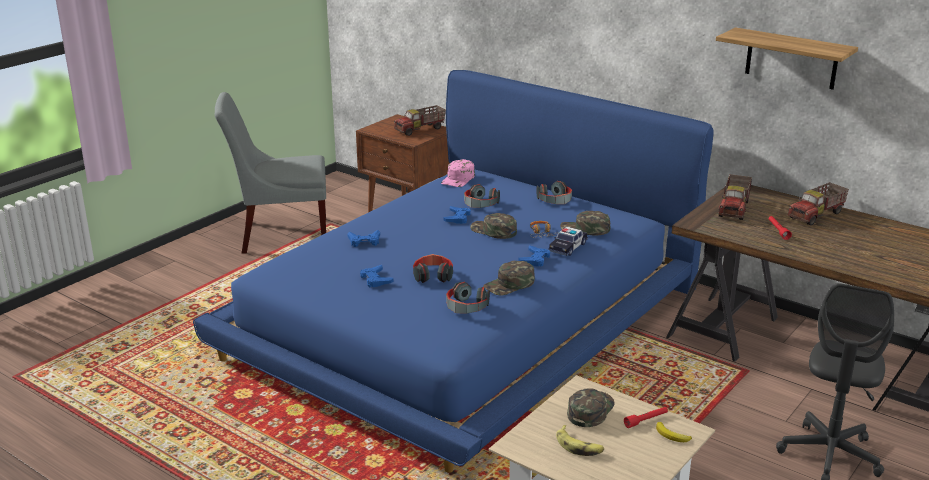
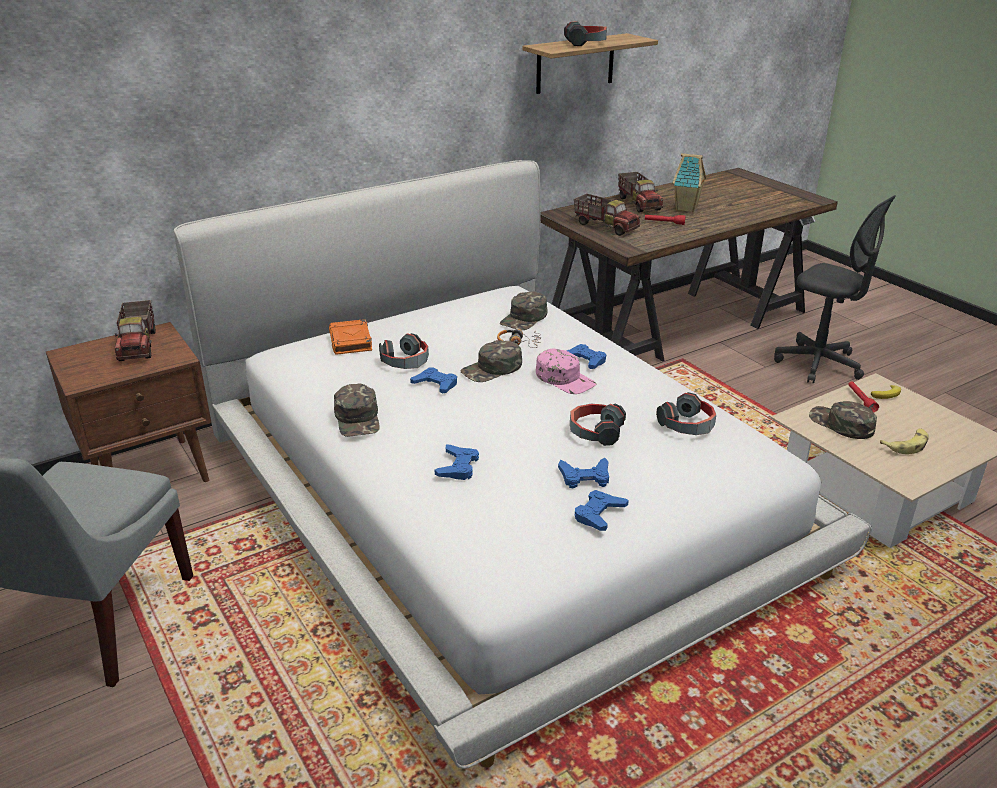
camera: 70 degrees left, 5 degrees up
(338, 289) = (599, 514): none -> blue game controller
(458, 179) = (309, 361): pink cap -> pink cap (565, 379)
(464, 319) = (498, 493): blue bed -> white bed
(495, 184) = (351, 341): none -> orange book
(509, 284) = (641, 388): green cap -> green cap (358, 418)
(555, 200) = (433, 318): headphones -> headphones (586, 43)
(568, 247) = (563, 337): toy car -> none
(834, 237) = (687, 208): none -> toy house

